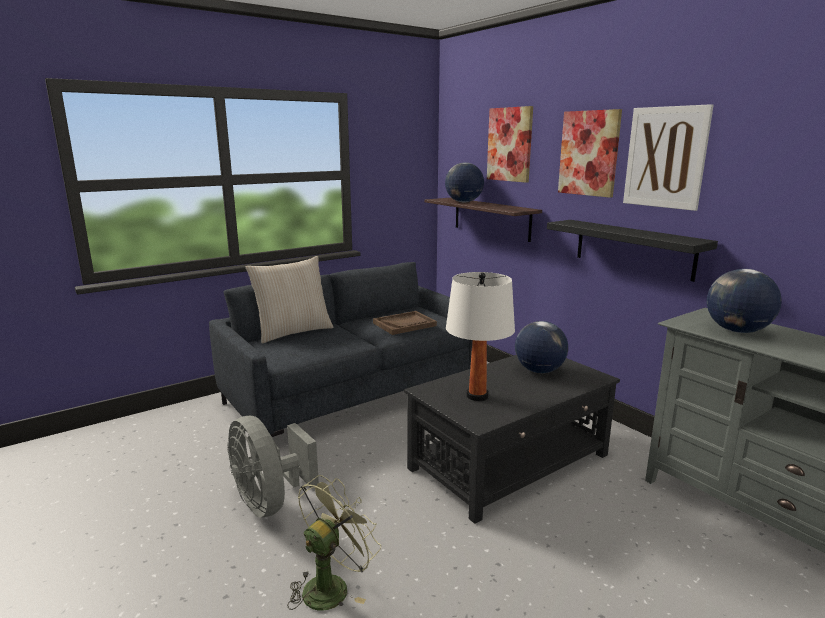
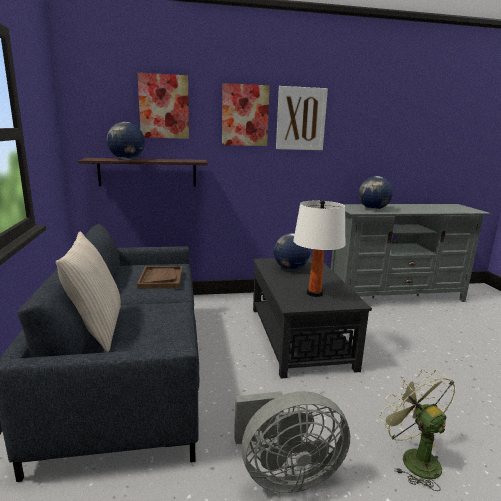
camera: 65 degrees left, 0 degrees up
(633, 248) = (283, 178): black shelf -> none

